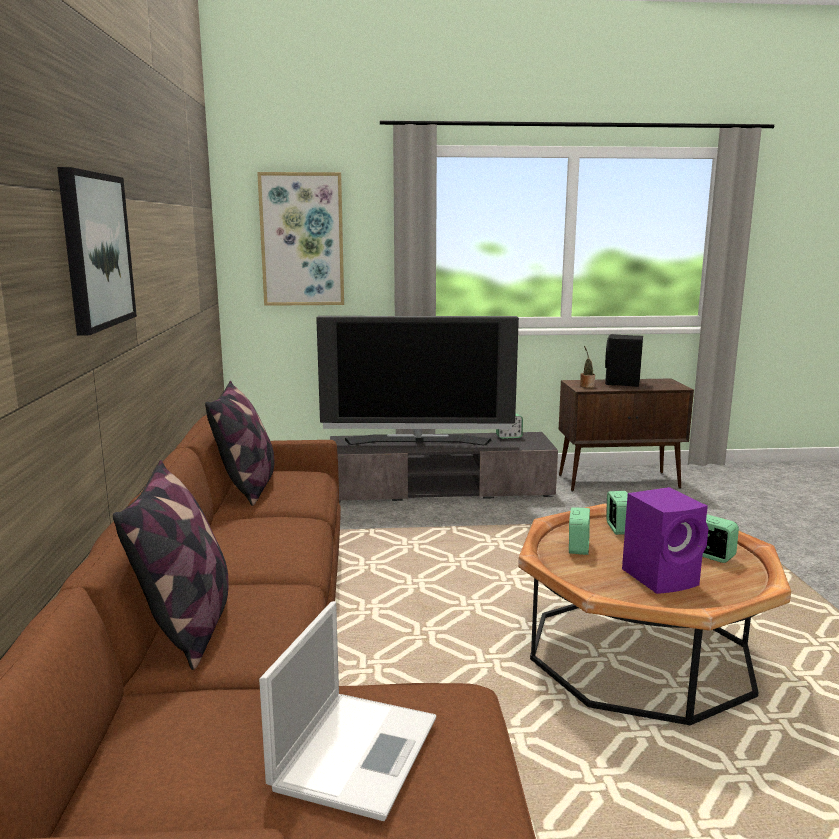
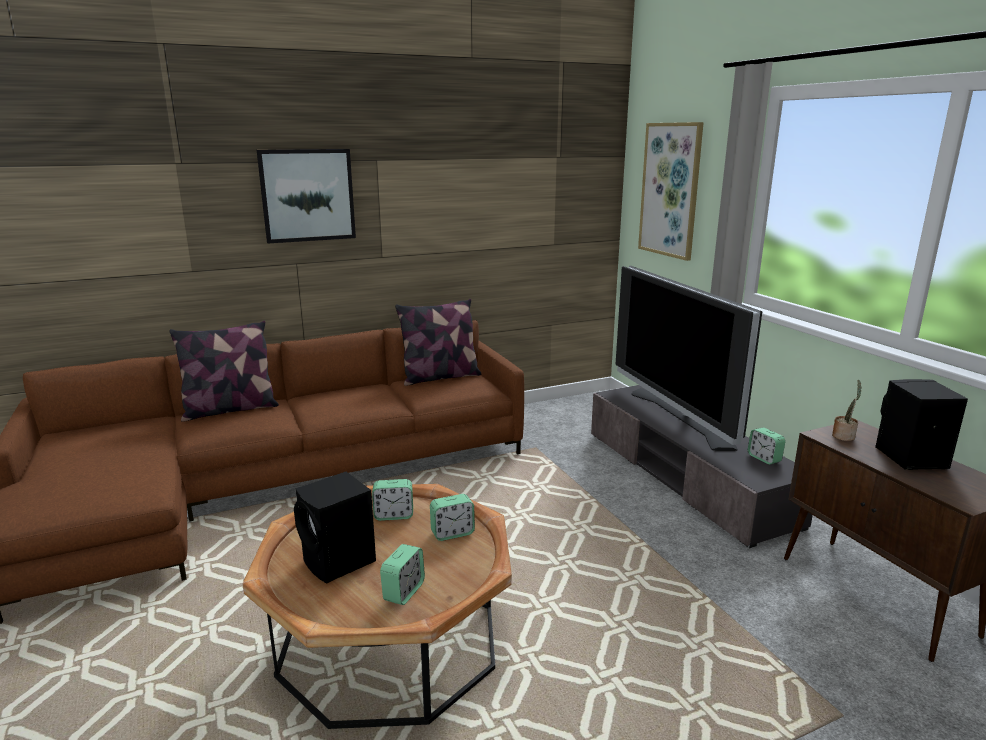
camera: 70 degrees right, 5 degrees up
(357, 750) = (93, 470): laptop -> none
(662, 577) = (339, 562): purple speaker -> black speaker

